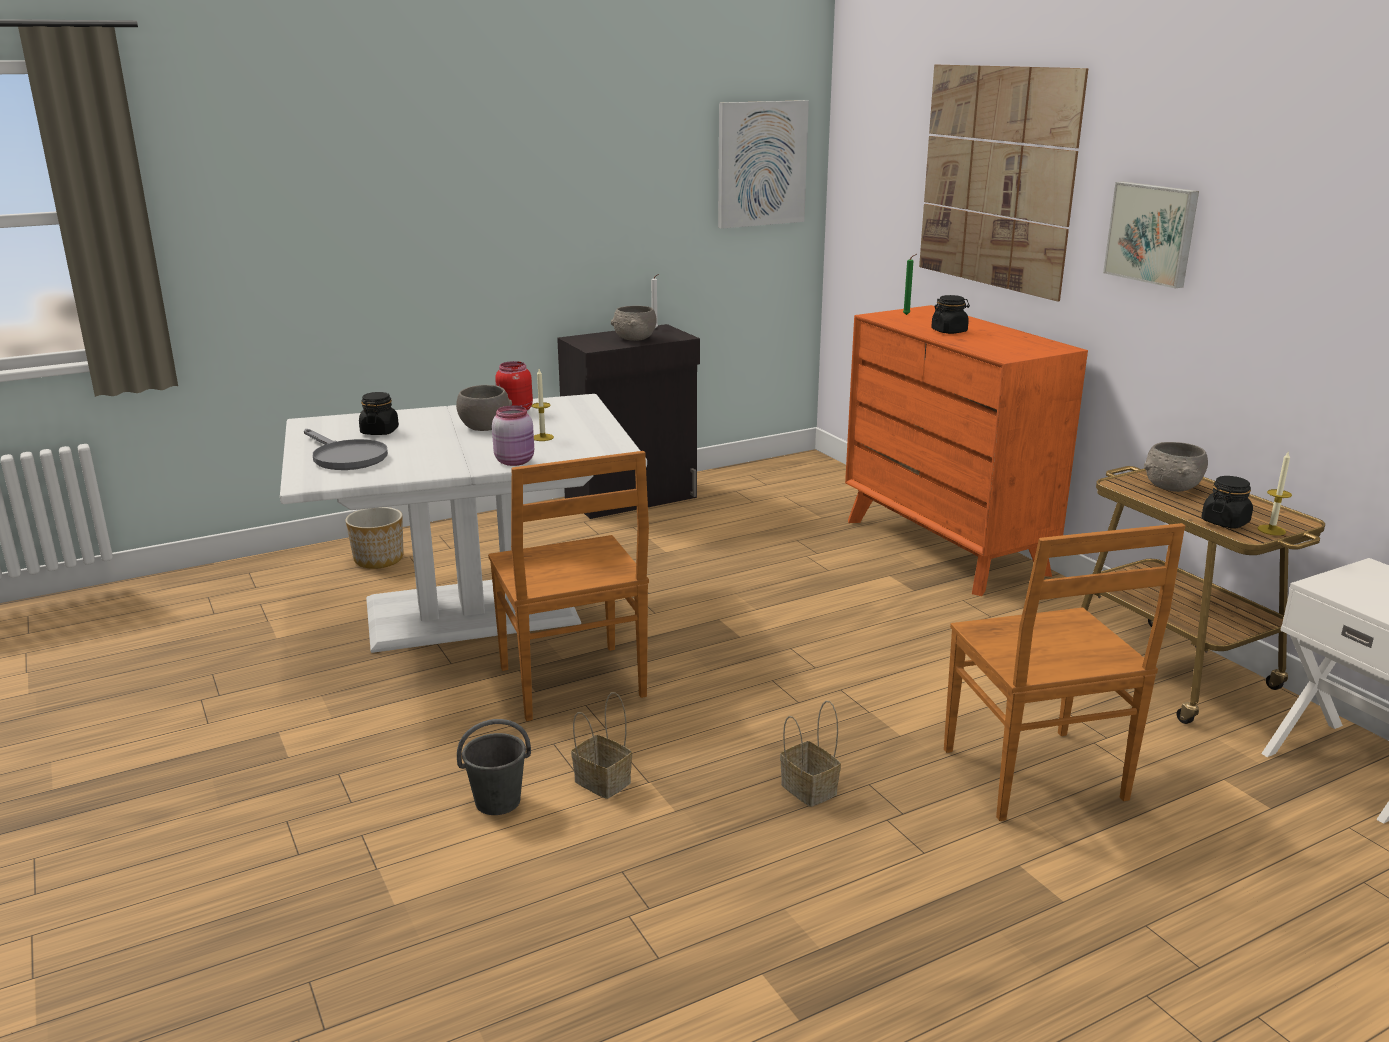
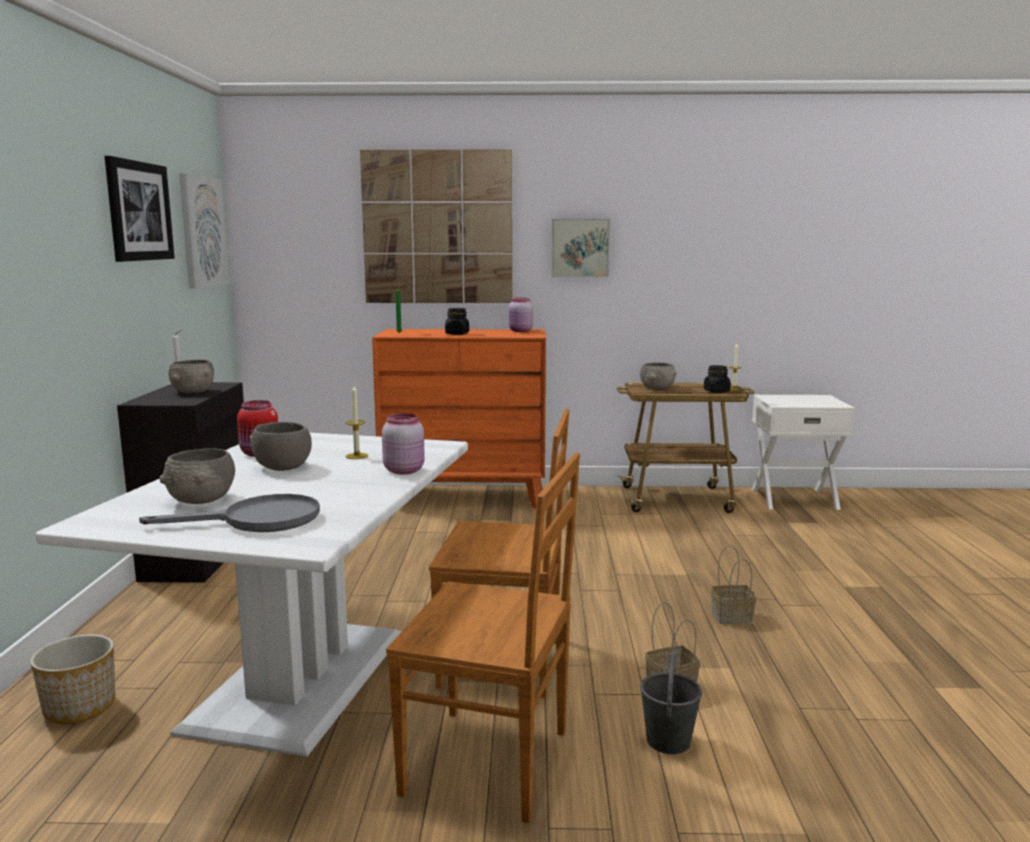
camera: 60 degrees left, 10 degrees down
(379, 431) = (202, 499): black jar -> grey bowl
(630, 151) = (139, 211): none -> picture
(1035, 777) = (759, 557): brown chair -> brown chair (492, 763)
(1037, 345) = (520, 331): none -> pink jar

